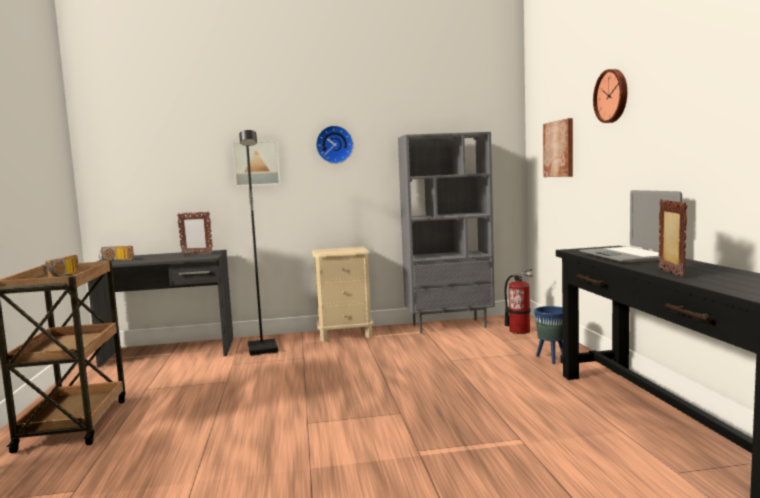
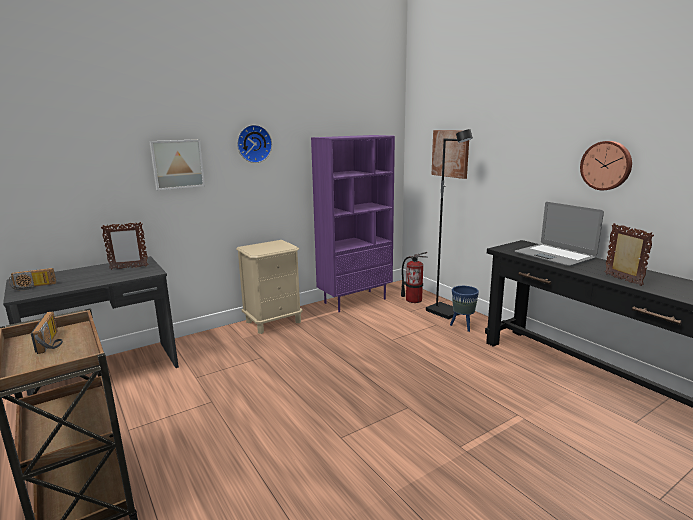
camera: 25 degrees left, 10 degrees up
(264, 349) = (210, 352): black floor lamp -> black floor lamp (445, 312)
(449, 326) = (355, 300): grey bookcase -> purple bookcase
(612, 96) = (521, 120): wall clock -> wall clock (606, 165)

